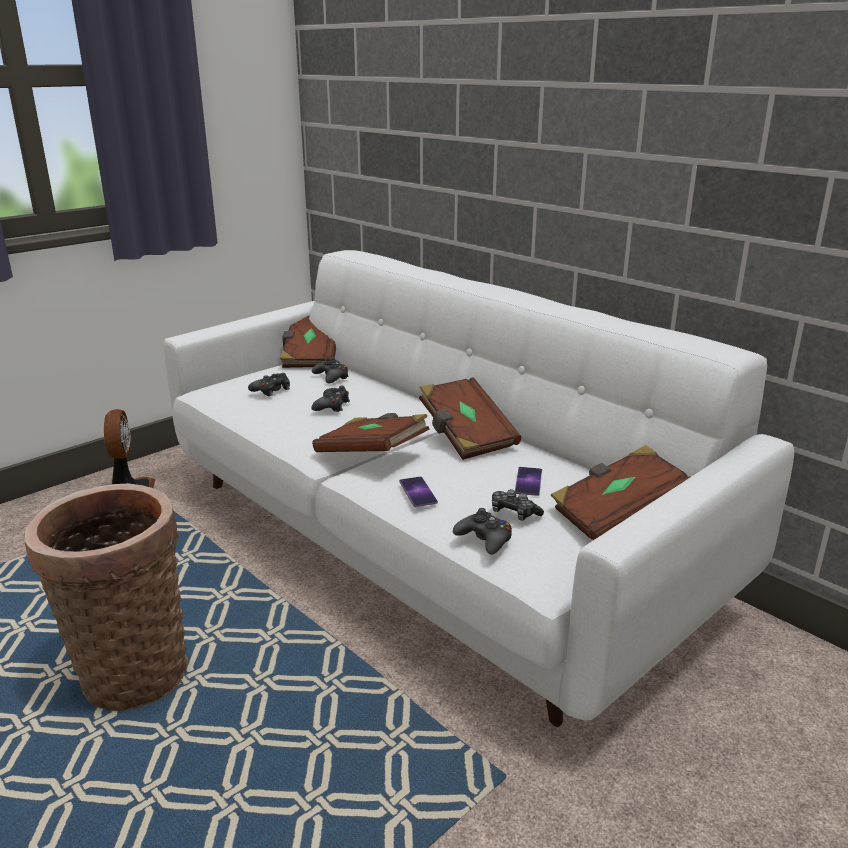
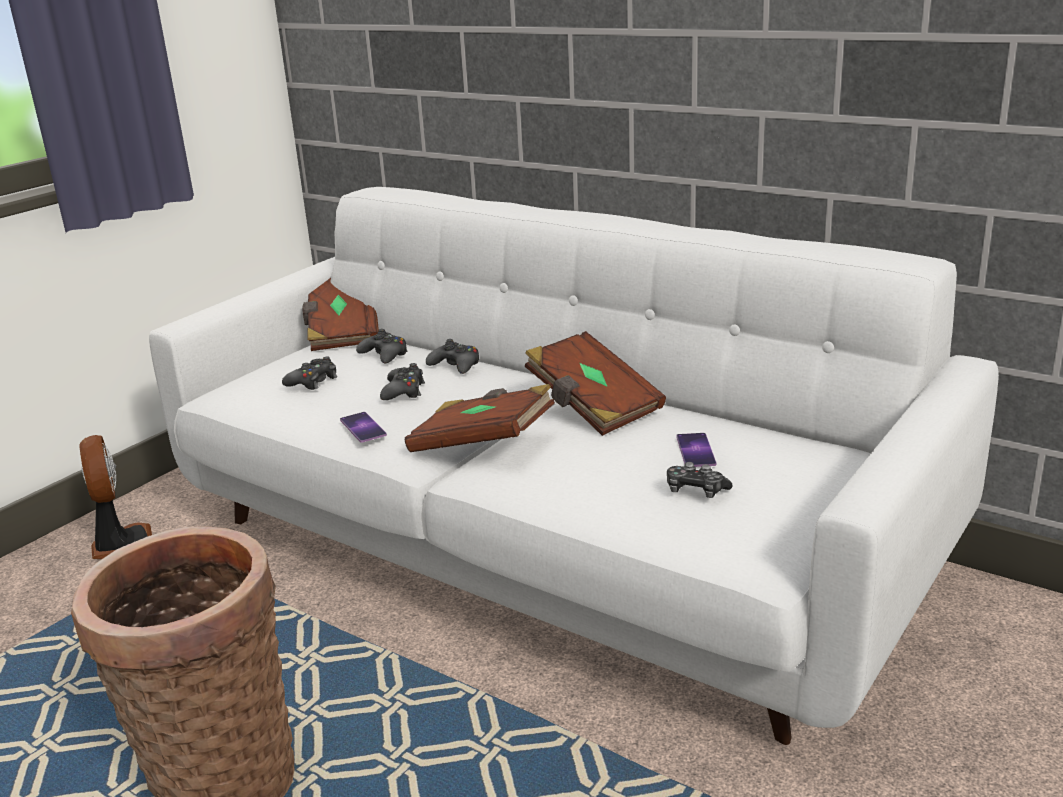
camera: 10 degrees left, 0 degrees up
(418, 492) = (565, 483): phone -> phone (363, 427)
(484, 539) = (674, 527): black game controller -> black game controller (455, 365)
(617, 514) = (817, 474): brown book -> none

